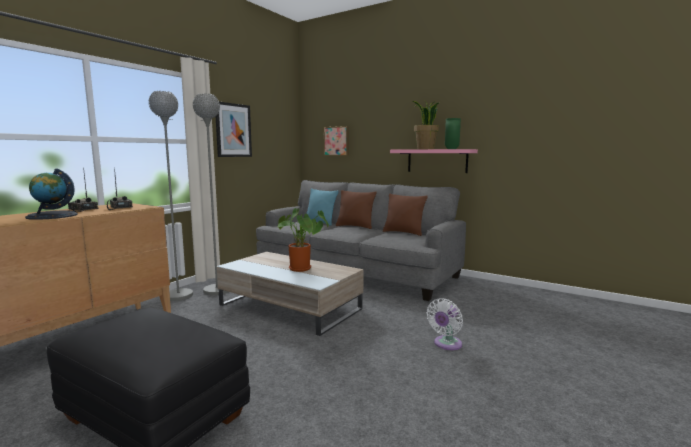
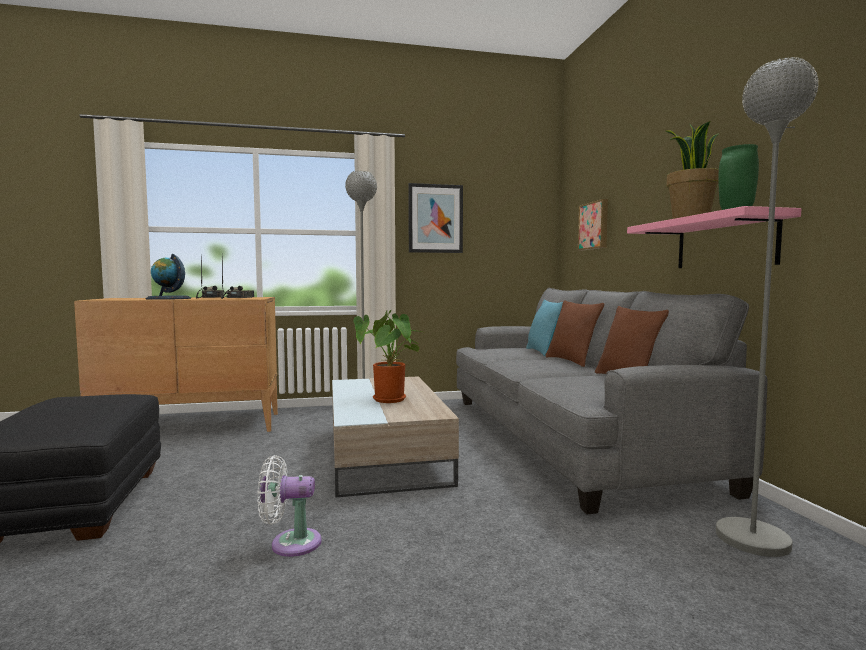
camera: 45 degrees right, 5 degrees down
(178, 295) = (325, 412): grey floor lamp -> grey floor lamp (752, 539)
(446, 344) = (453, 591): white fan -> white fan (290, 543)

